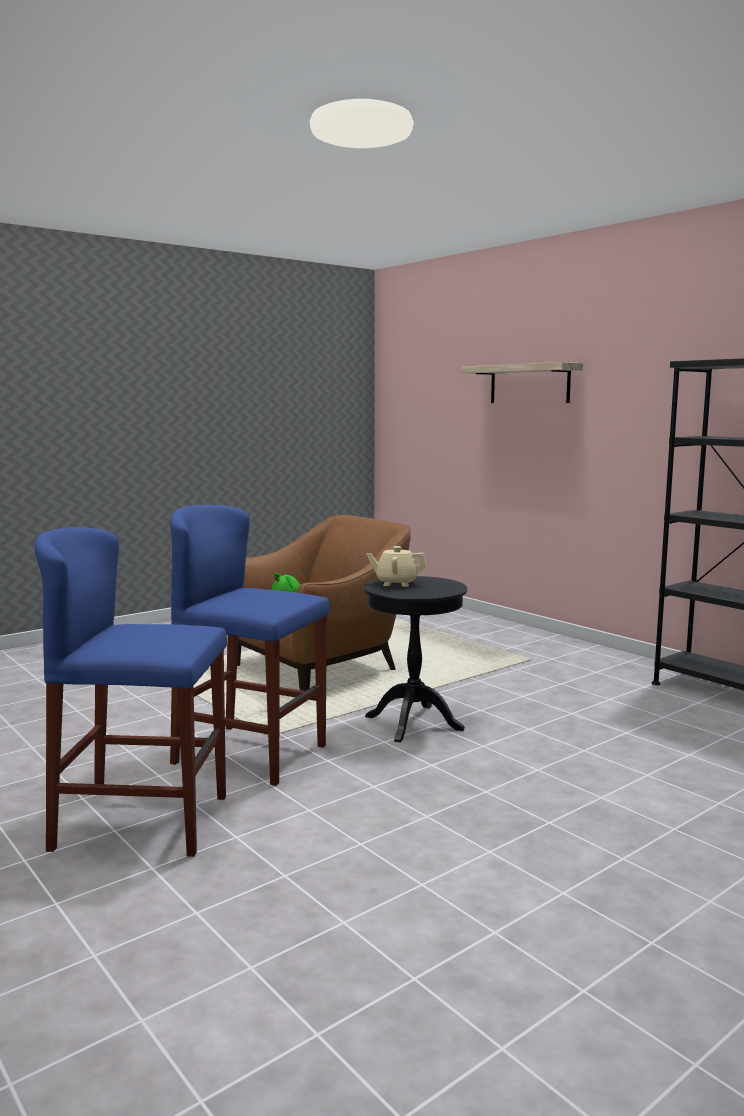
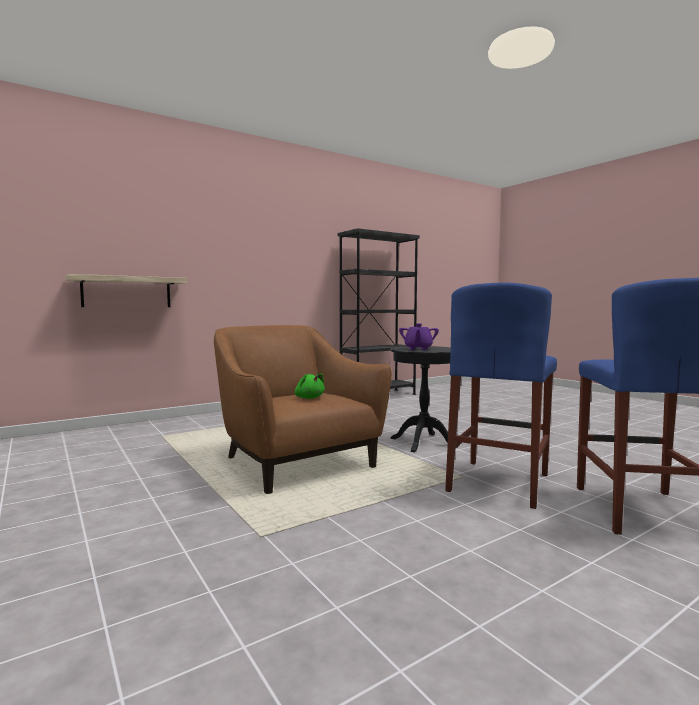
camera: 85 degrees left, 5 degrees down
(396, 583) = (418, 349): beige teapot -> purple teapot
(529, 384) = (214, 231): shelf -> shelf (127, 292)

